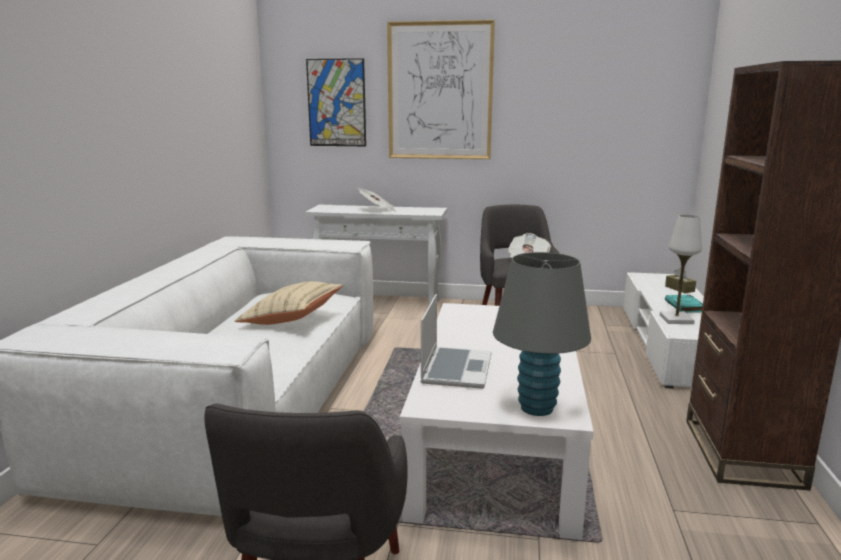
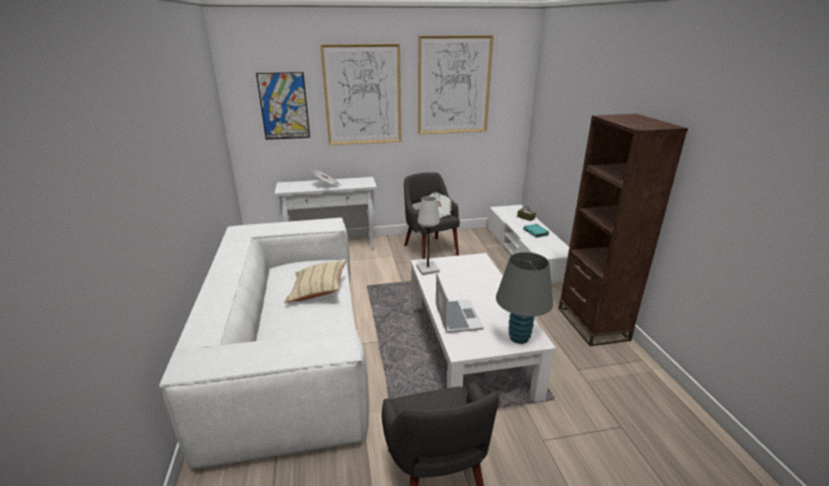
camera: 20 degrees left, 10 degrees up
(574, 81) = (454, 86): none -> picture
(676, 319) = (536, 244): white table lamp -> white table lamp (427, 269)

